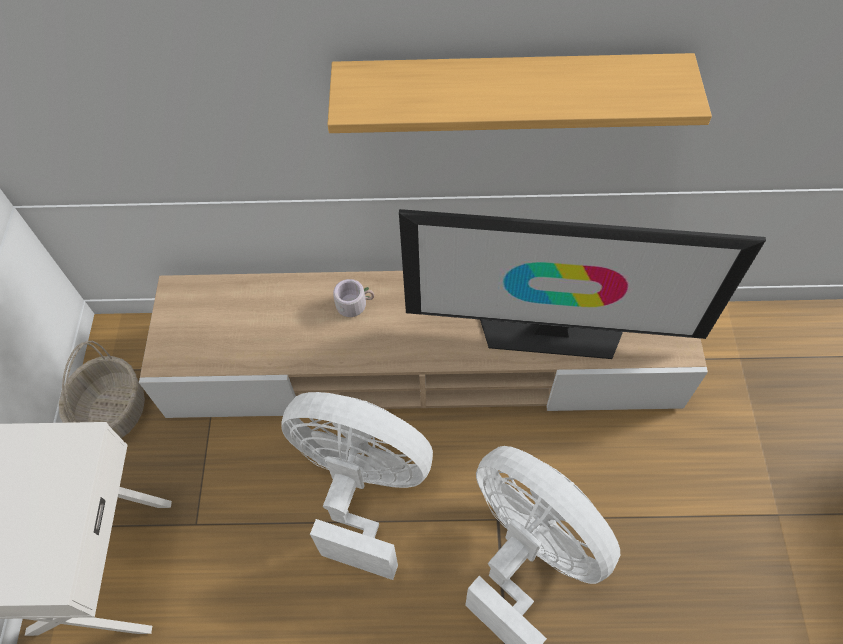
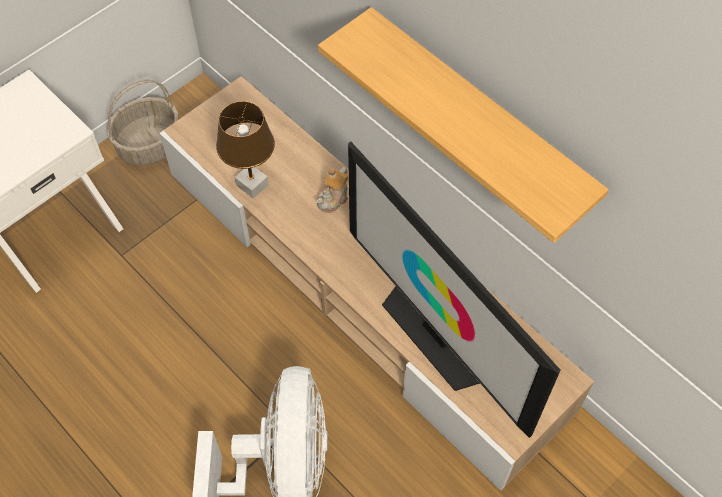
camera: 45 degrees right, 0 degrees up
(276, 351) = (252, 185): none -> brown table lamp
(354, 303) = (333, 198): grey mug -> teapot
(361, 488) = (232, 327): white fan -> none

